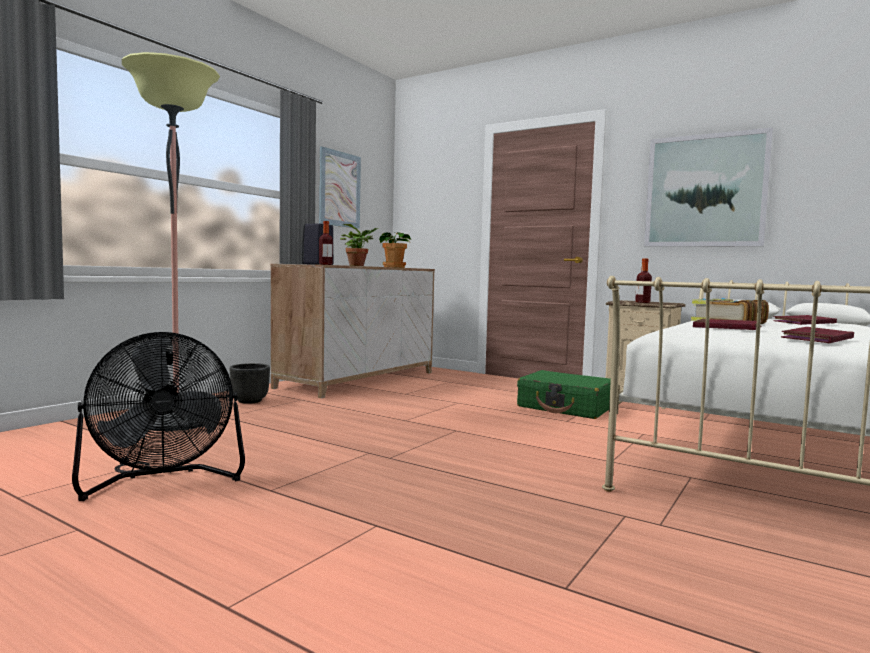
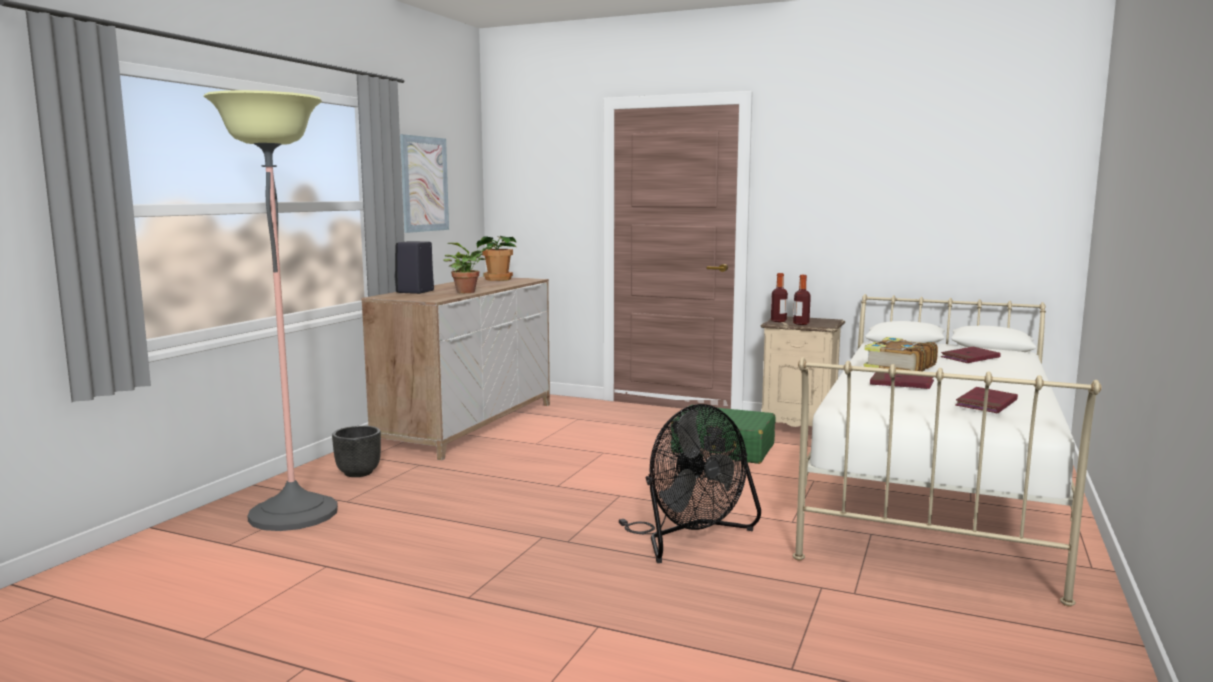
camera: 10 degrees left, 5 degrees up
(157, 481) = (339, 600): black fan -> black fan (685, 538)
(325, 264) = (433, 297): bottle -> bottle (778, 321)
(705, 191) = (864, 193): picture -> none

